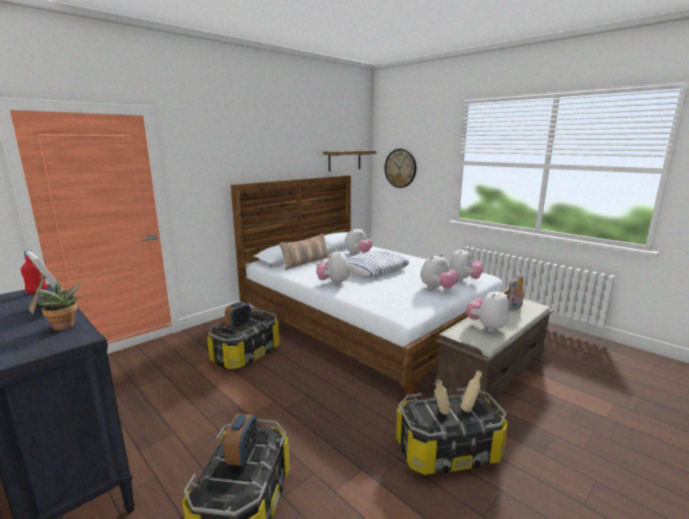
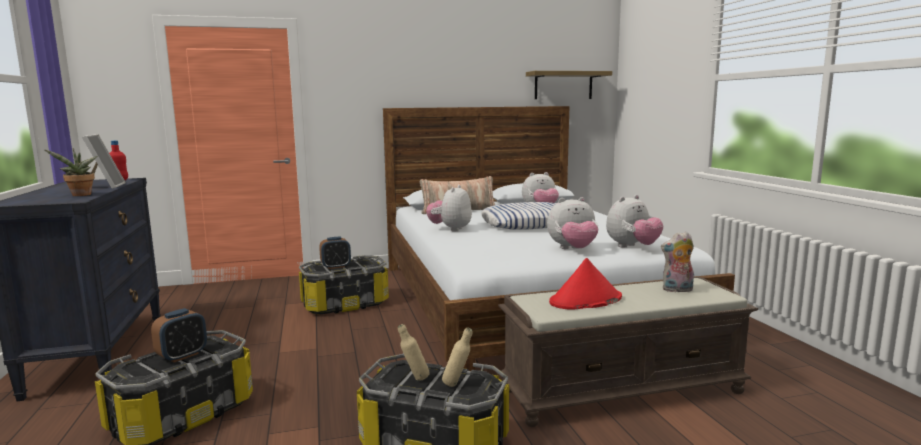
camera: 30 degrees right, 5 degrees down
(400, 168) = (645, 95): wall clock -> none
(486, 327) = (585, 300): plush toy -> red hat

